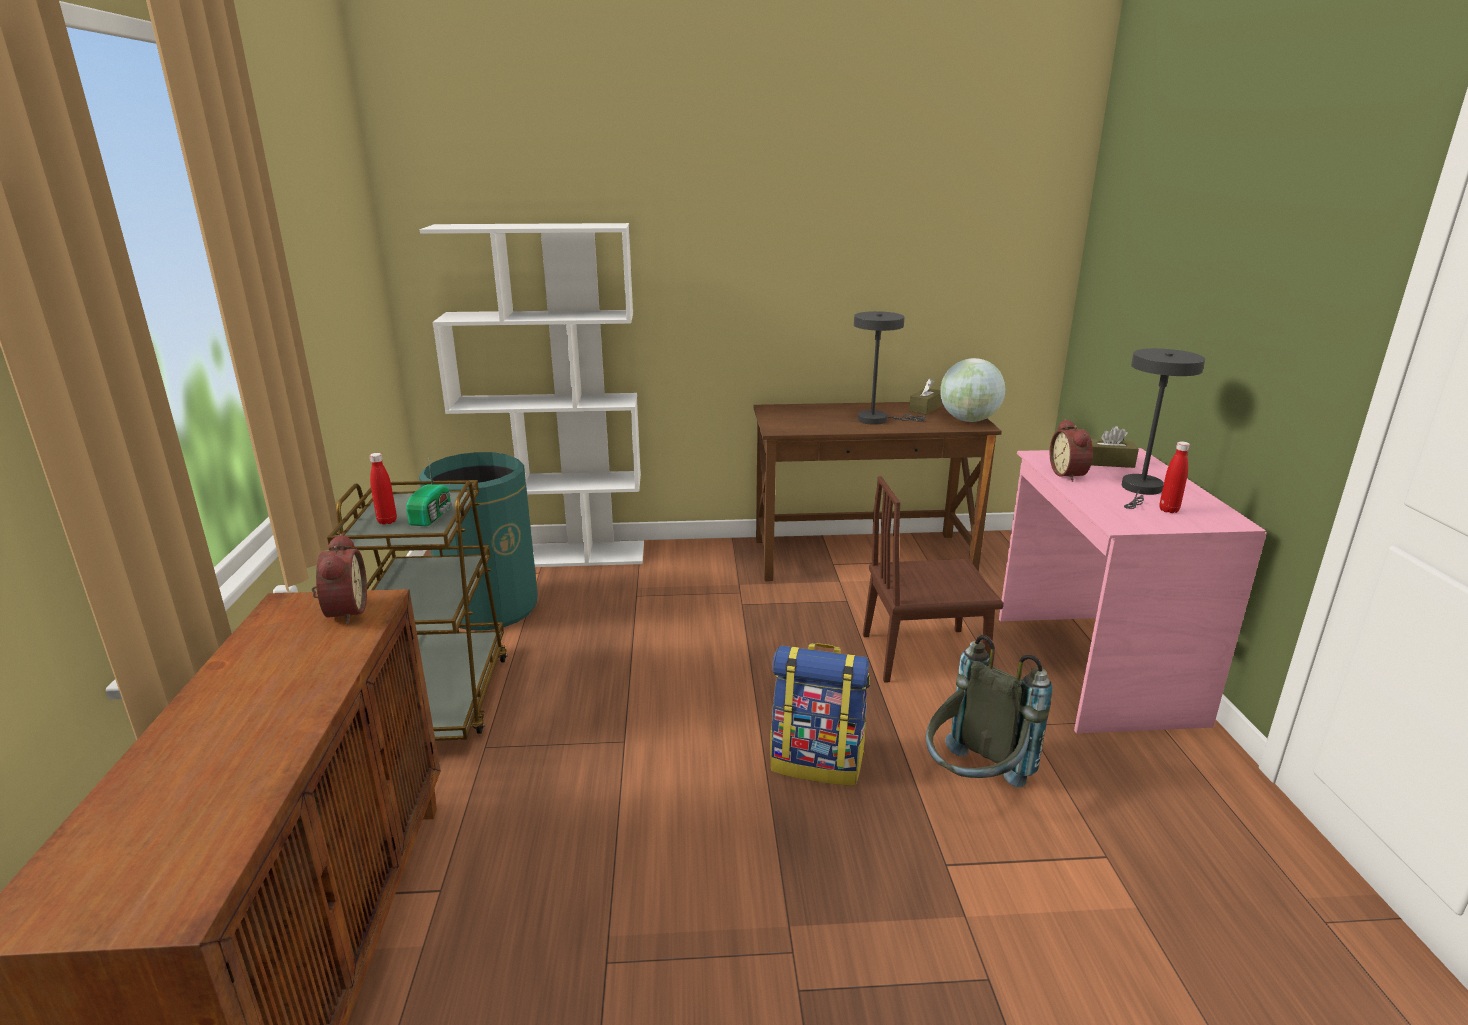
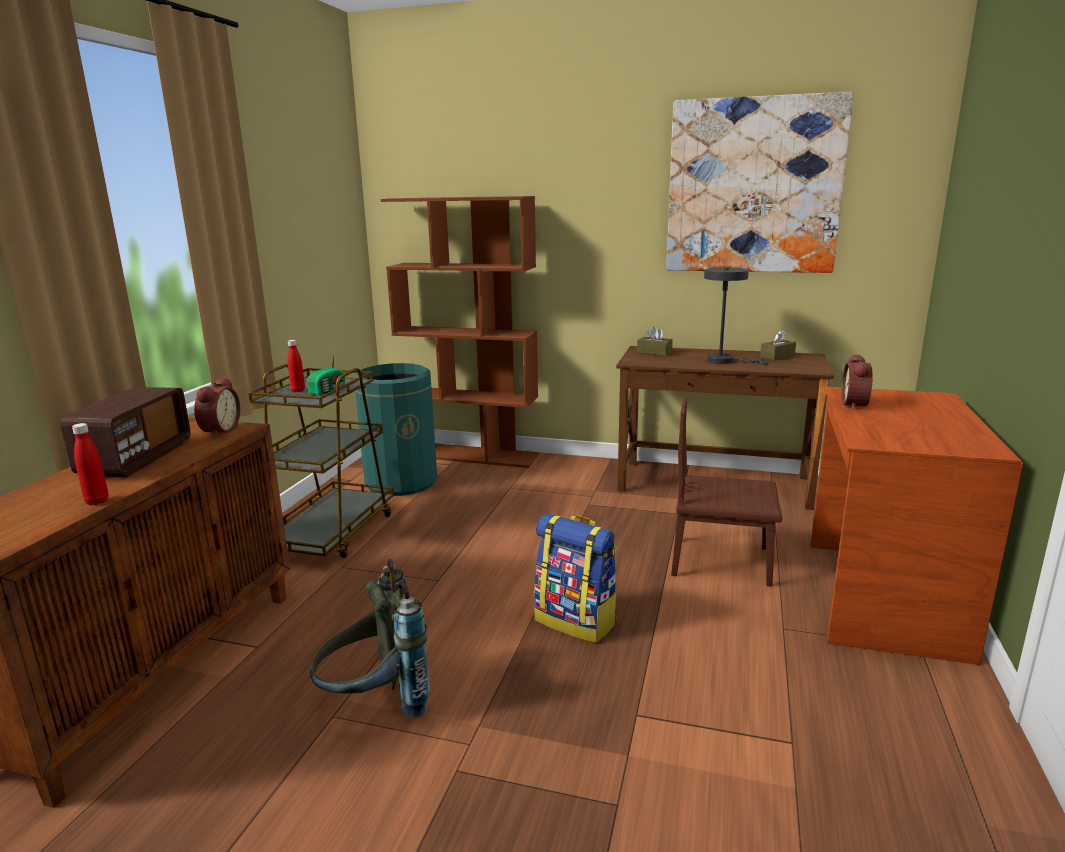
camera: 20 degrees right, 5 degrees down
(260, 683) = (136, 459): none -> radio
(559, 555) = (471, 455): white bookcase -> brown bookcase
(892, 214) = (753, 187): none -> picture
(969, 420) = (809, 366): globe -> none
(973, 784) = (701, 662): grey backpack -> grey backpack (375, 704)
(1092, 668) = (880, 596): pink desk -> brown desk
(1108, 462) = (906, 400): brown tissue box -> brown tissue box (654, 352)
(1141, 490) = (917, 421): grey table lamp -> none
(1168, 510) = (929, 437): red bottle -> red bottle (97, 501)

